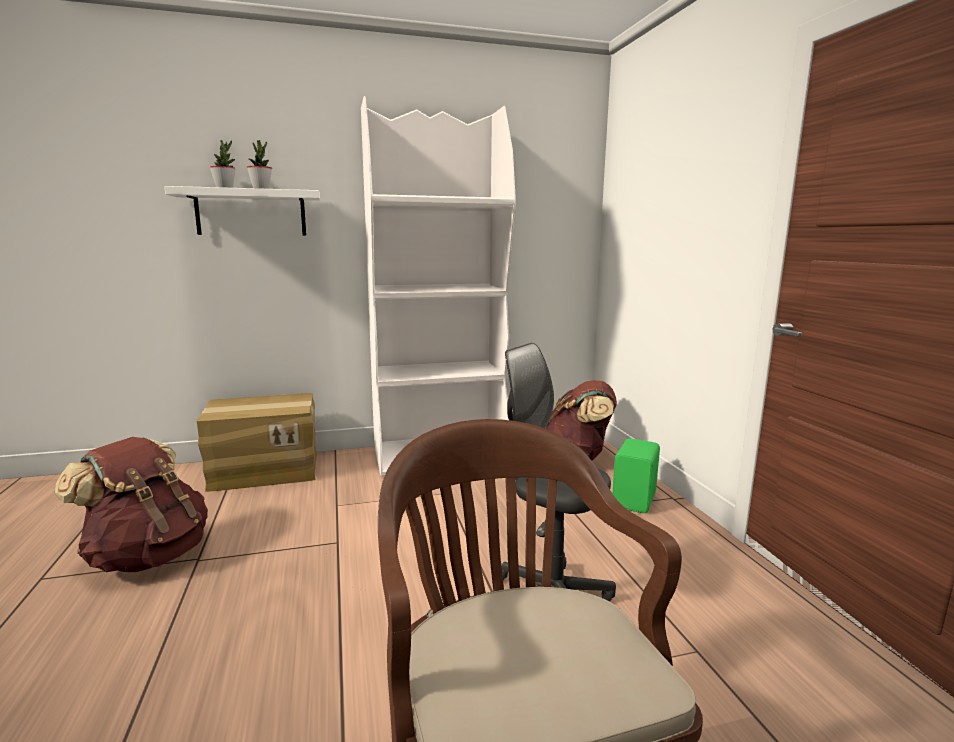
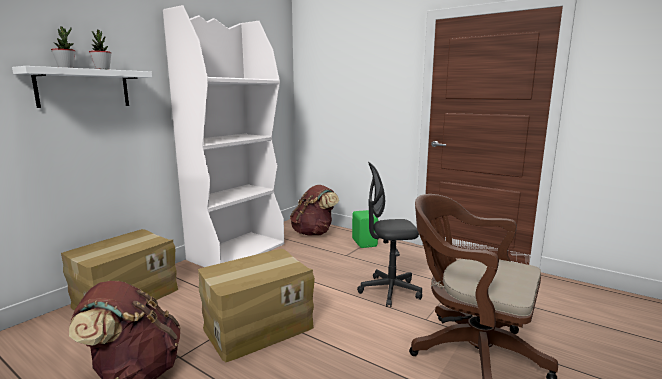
camera: 40 degrees left, 0 degrees up
(309, 564) = (257, 327): none -> cardboard box

